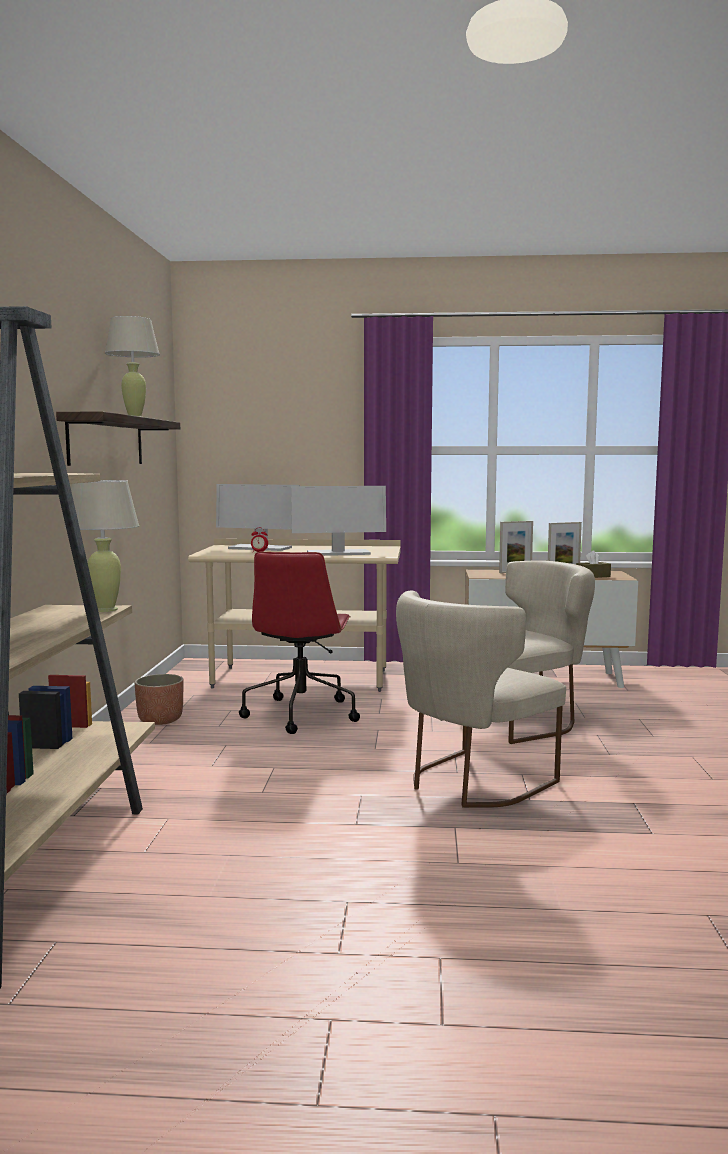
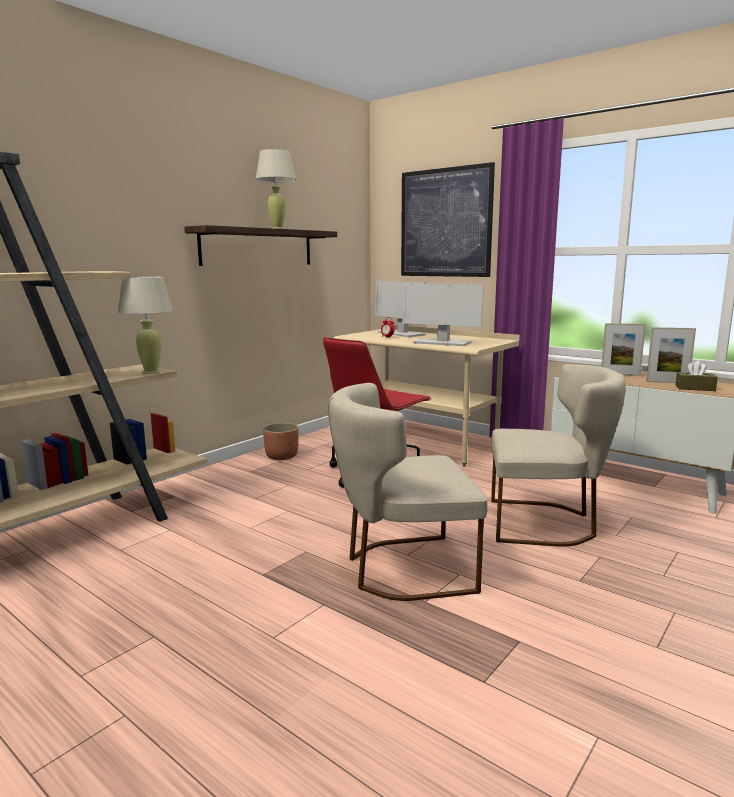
camera: 35 degrees right, 5 degrees up
(288, 416) = (445, 223): none -> picture

